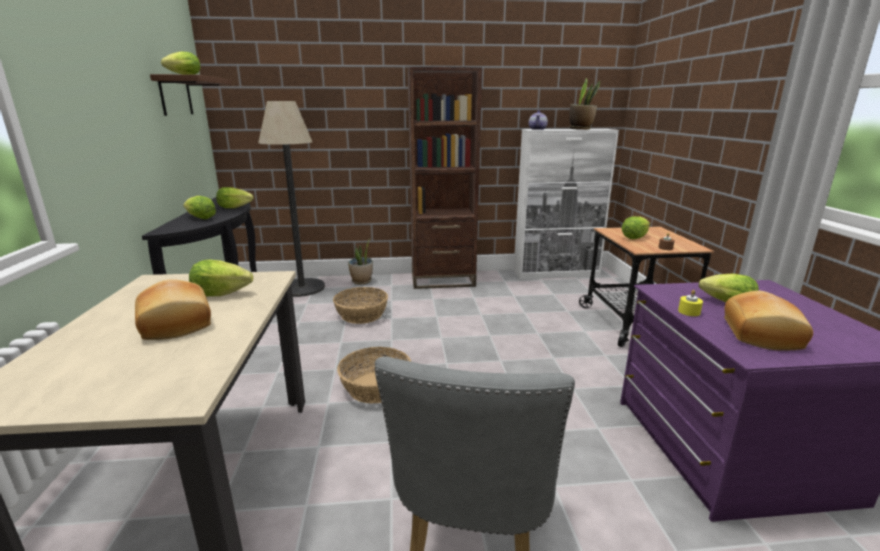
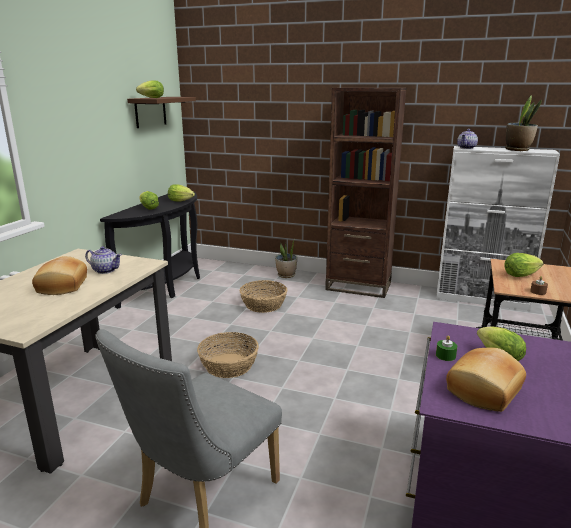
camera: 25 degrees right, 0 degrees up
(221, 294) = (105, 270): lettuce -> teapot
(302, 288) = (235, 273): floor lamp -> none
(689, 312) = (445, 356): yellow candle -> green candle

